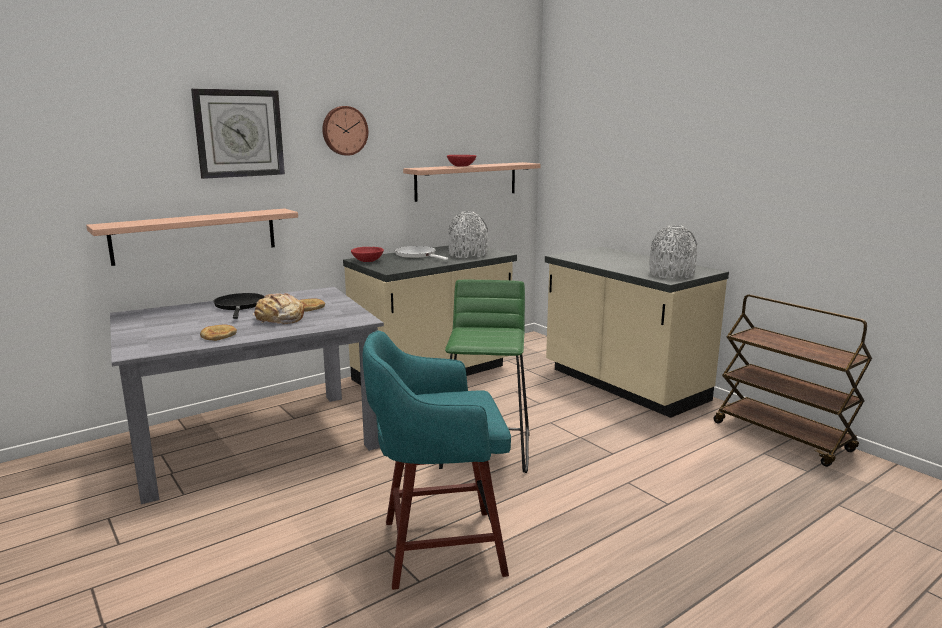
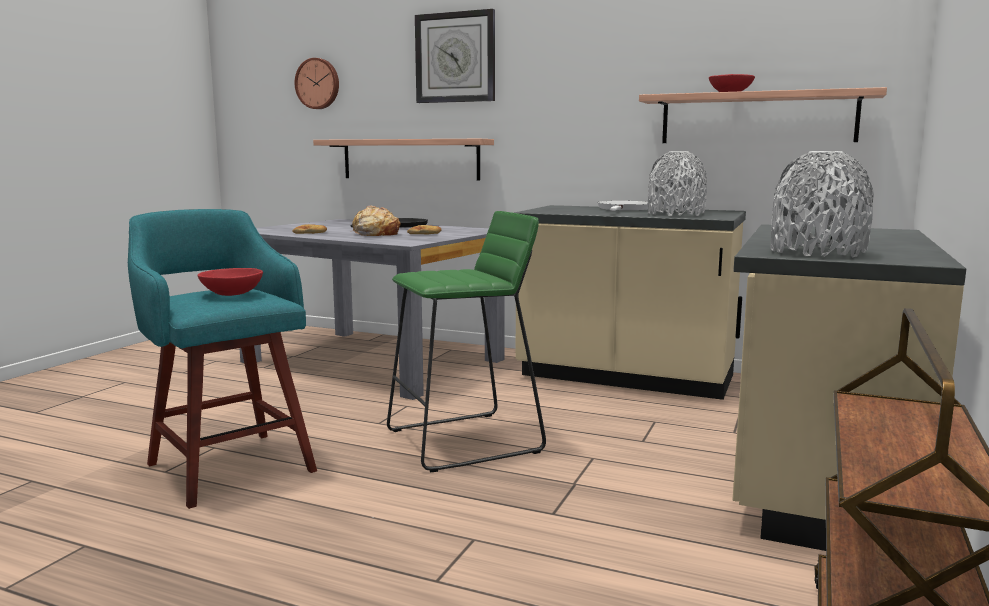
camera: 60 degrees right, 5 degrees down
(344, 130) = (569, 50): wall clock -> wall clock (318, 83)
(368, 261) = (558, 207): red bowl -> red bowl (232, 294)

